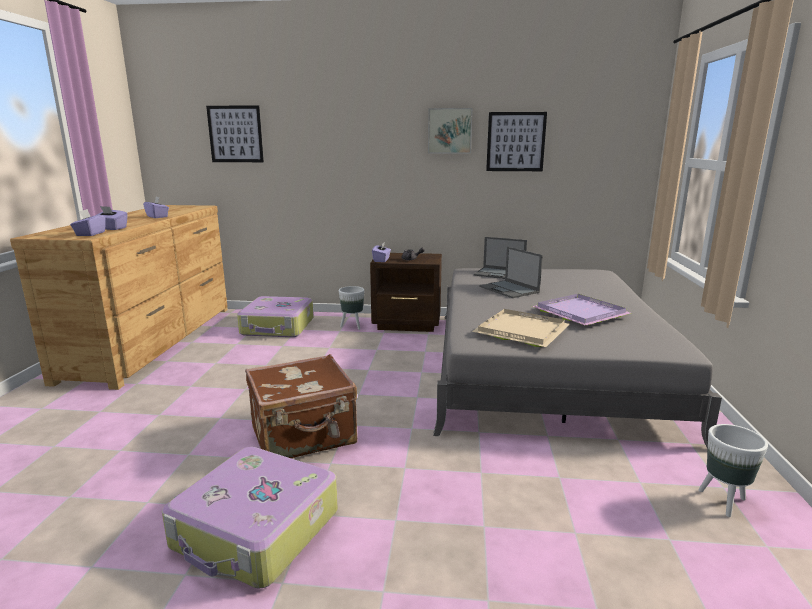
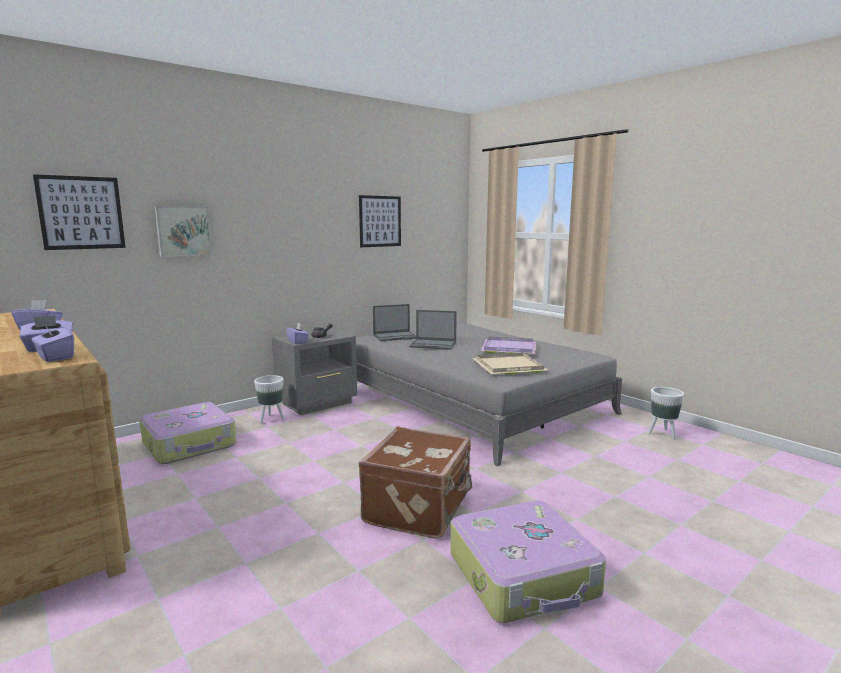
camera: 45 degrees left, 5 degrees down
(408, 324) = (318, 403): brown nightstand -> grey nightstand
(449, 131) = (328, 211): picture -> picture (183, 231)

